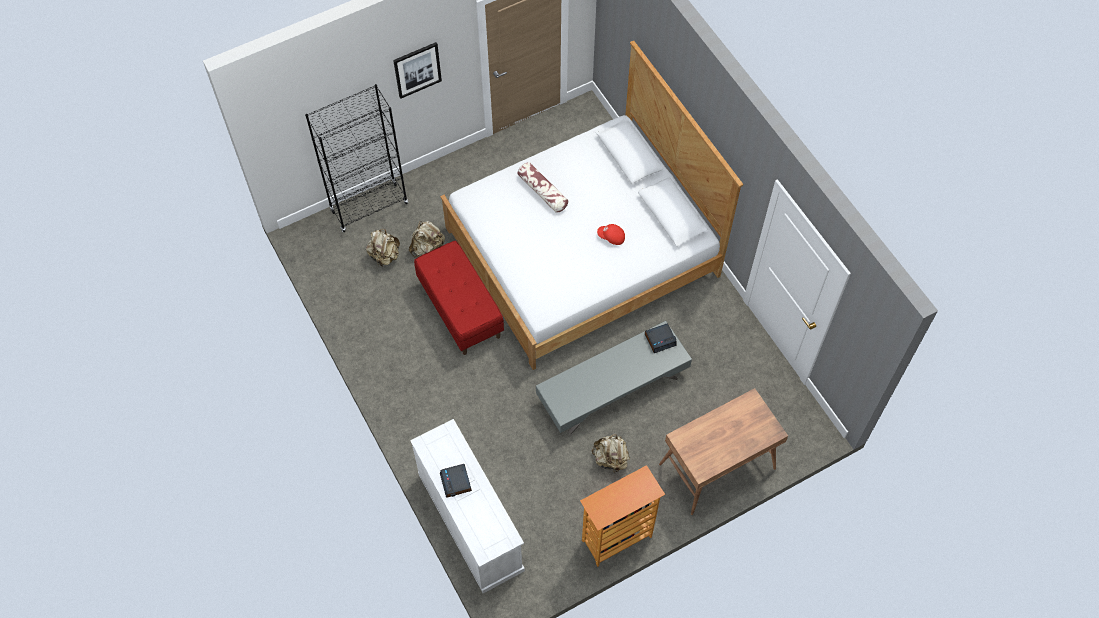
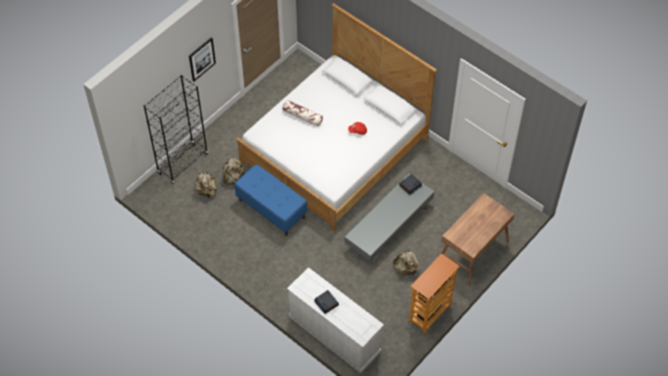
camera: 20 degrees left, 5 degrees down
(461, 309) = (272, 209): red bench -> blue bench

